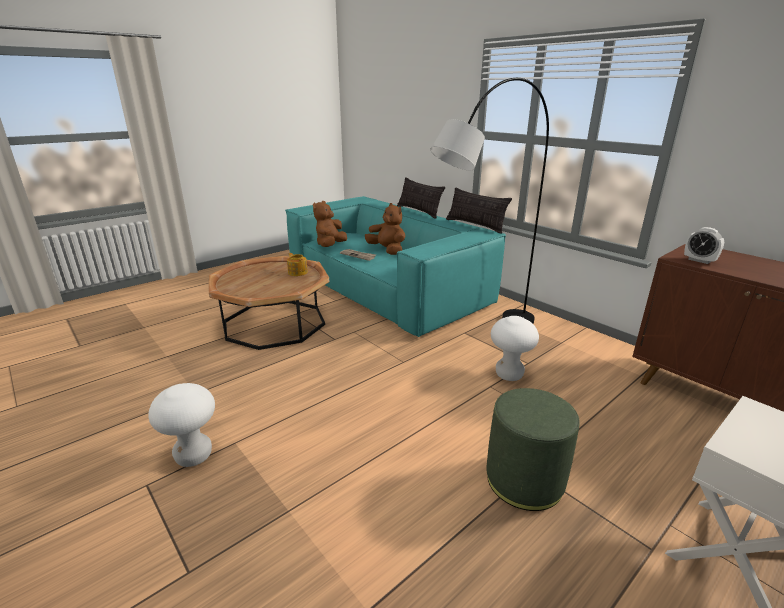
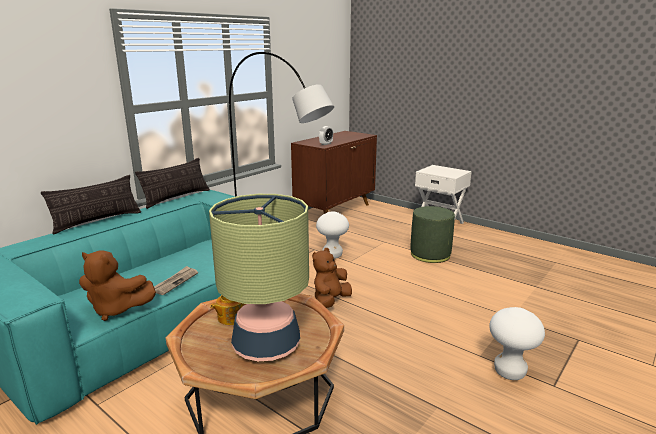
camera: 100 degrees left, 5 degrees down
(254, 281) = (266, 346): none -> table lamp
(387, 250) = (156, 267): brown plush toy -> brown plush toy (330, 301)

